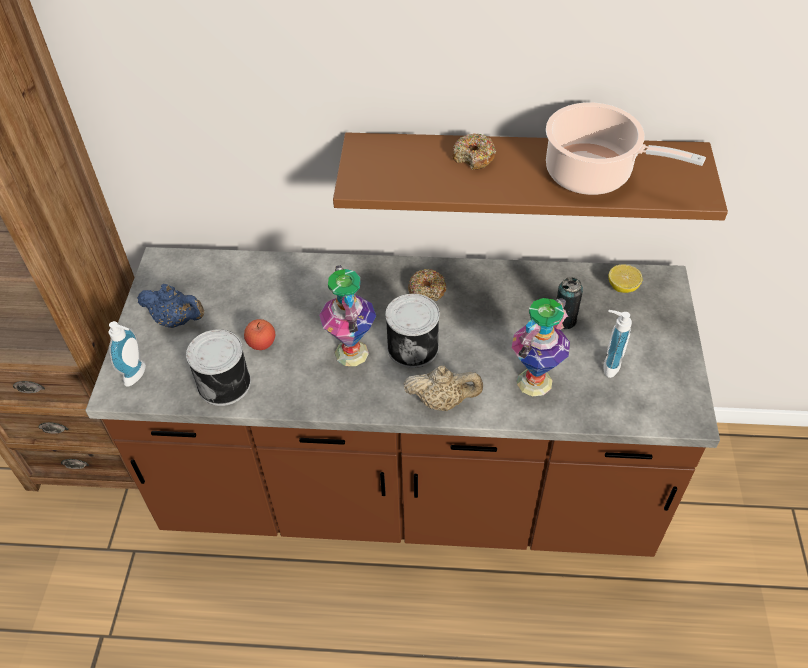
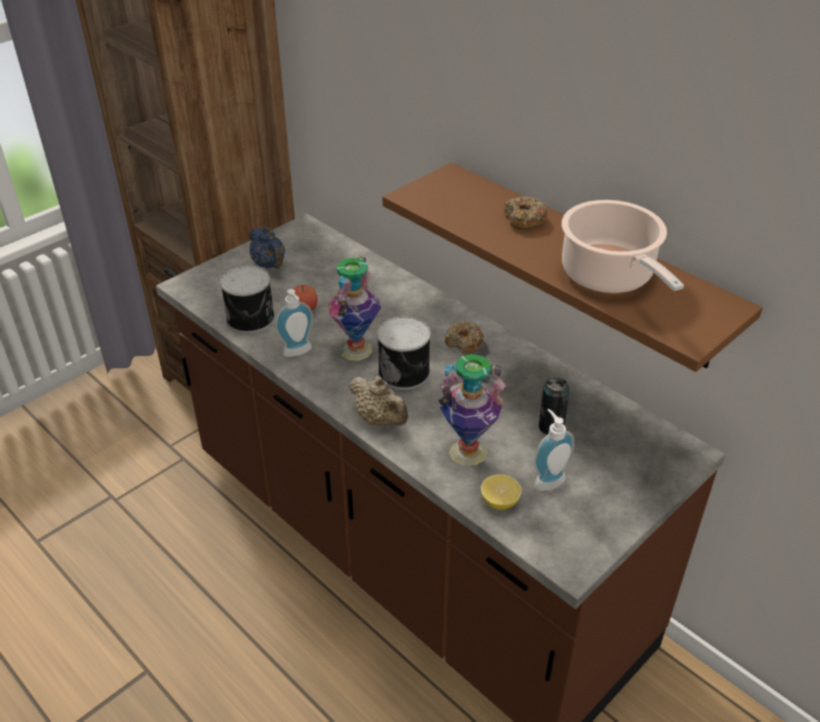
camera: 40 degrees right, 10 degrees down
(138, 375) = (207, 283): soap dispenser -> soap dispenser (298, 353)
(622, 287) = (638, 434): lemon -> lemon (499, 502)

